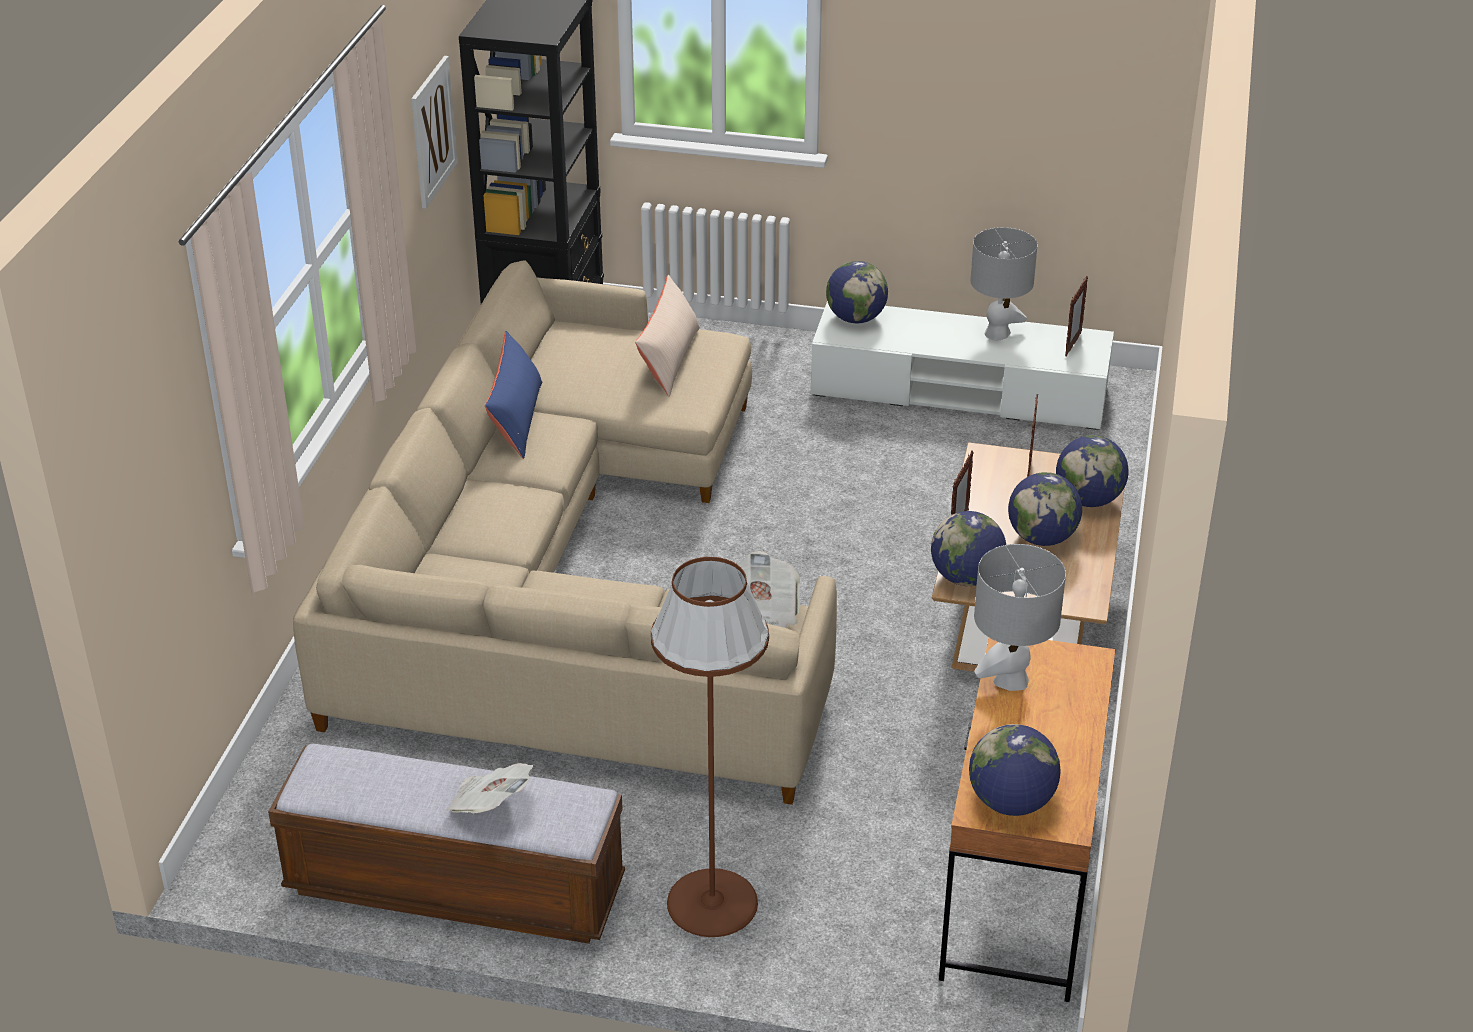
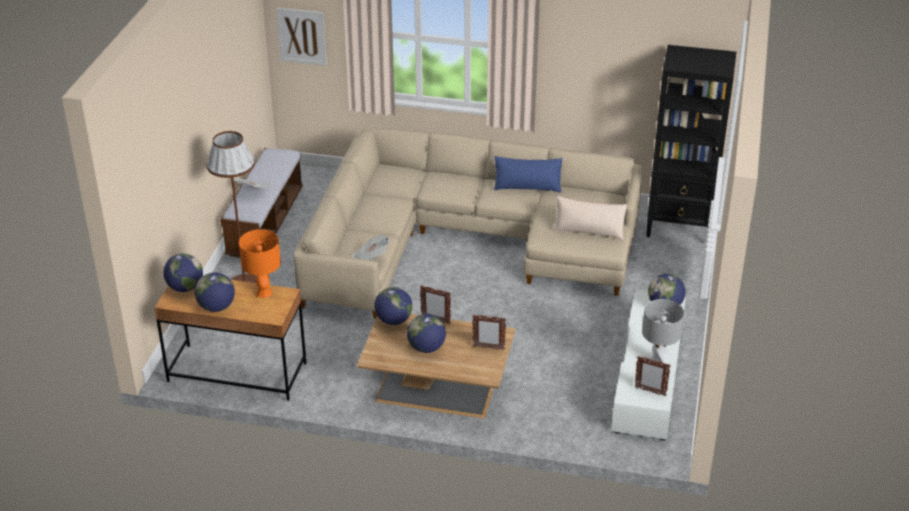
camera: 90 degrees right, 0 degrees up
(433, 131) = (626, 70): picture -> picture (302, 36)
(1010, 680) = (264, 292): grey table lamp -> orange table lamp
(1088, 500) = (461, 367): globe -> globe (216, 307)

